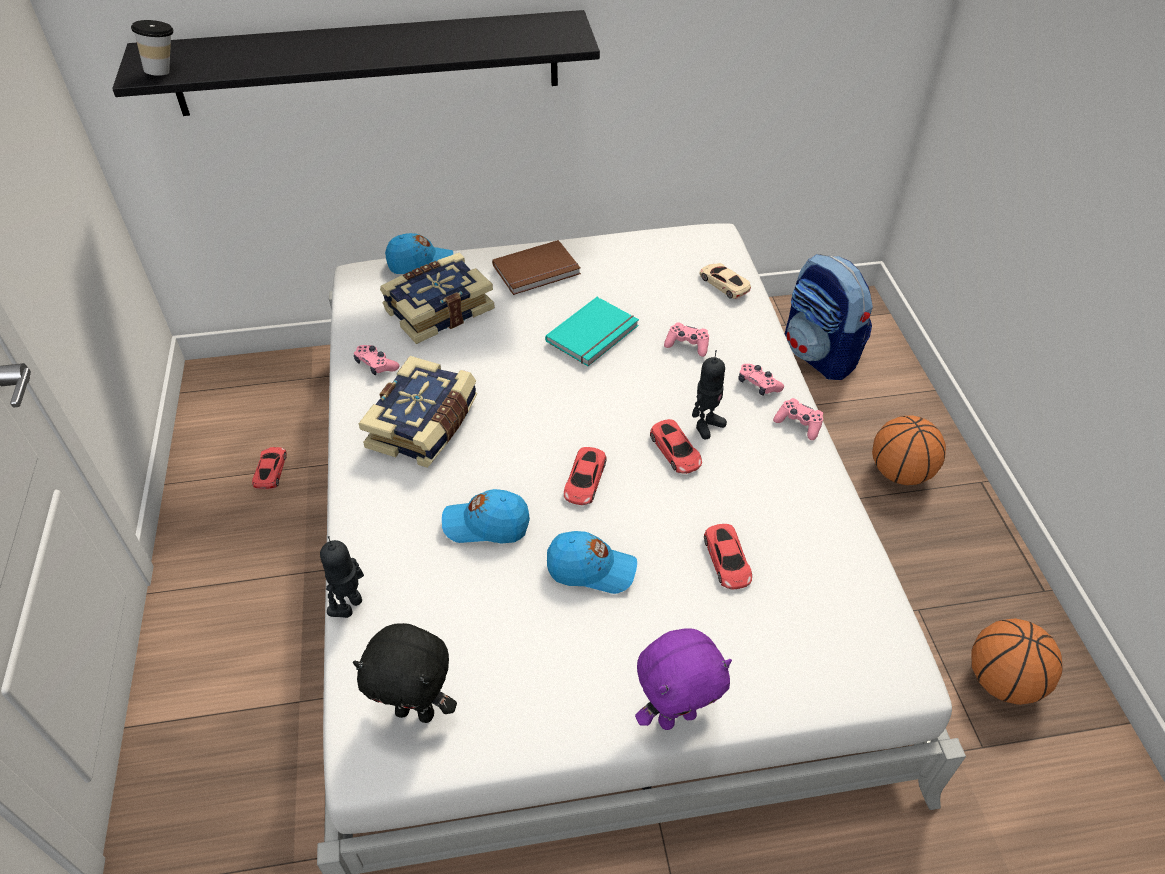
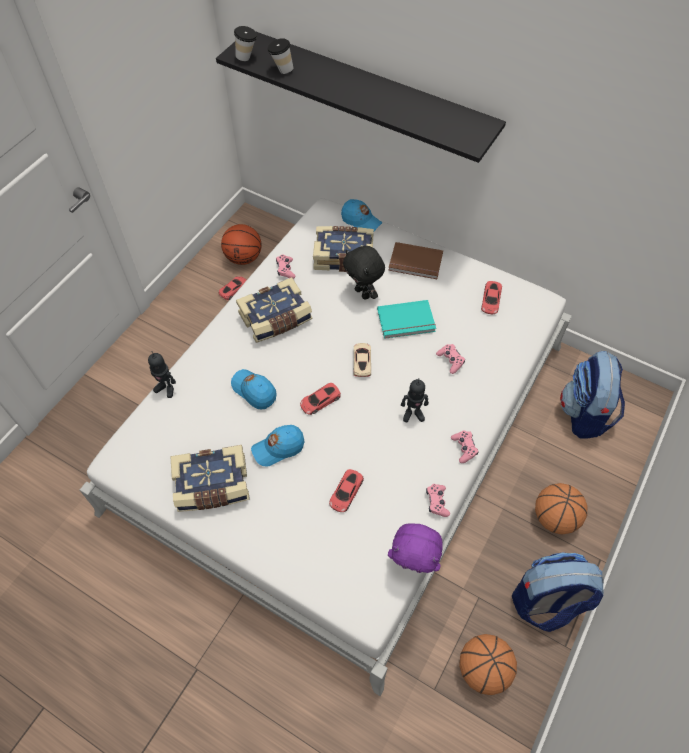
camera: 40 degrees right, 10 degrees up
(234, 65) = (281, 70): none -> cup
(248, 425) = (243, 257): none -> basketball
(350, 606) = (166, 388): toy robot -> toy robot turned 135 degrees counterclockwise
(416, 711) = (148, 456): black plush toy -> black plush toy (363, 293)
(552, 679) = (212, 486): none -> book
(591, 569) = (278, 448): blue cap -> blue cap turned 105 degrees clockwise
(675, 451) = (381, 417): red toy car -> red toy car (491, 300)
(676, 716) = (246, 545): purple plush toy -> purple plush toy (413, 565)
(724, 283) = (512, 336): beige toy car -> beige toy car (362, 361)
(758, 384) = (466, 410): pink game controller -> pink game controller (437, 502)
(982, 562) = (546, 602): none -> backpack

